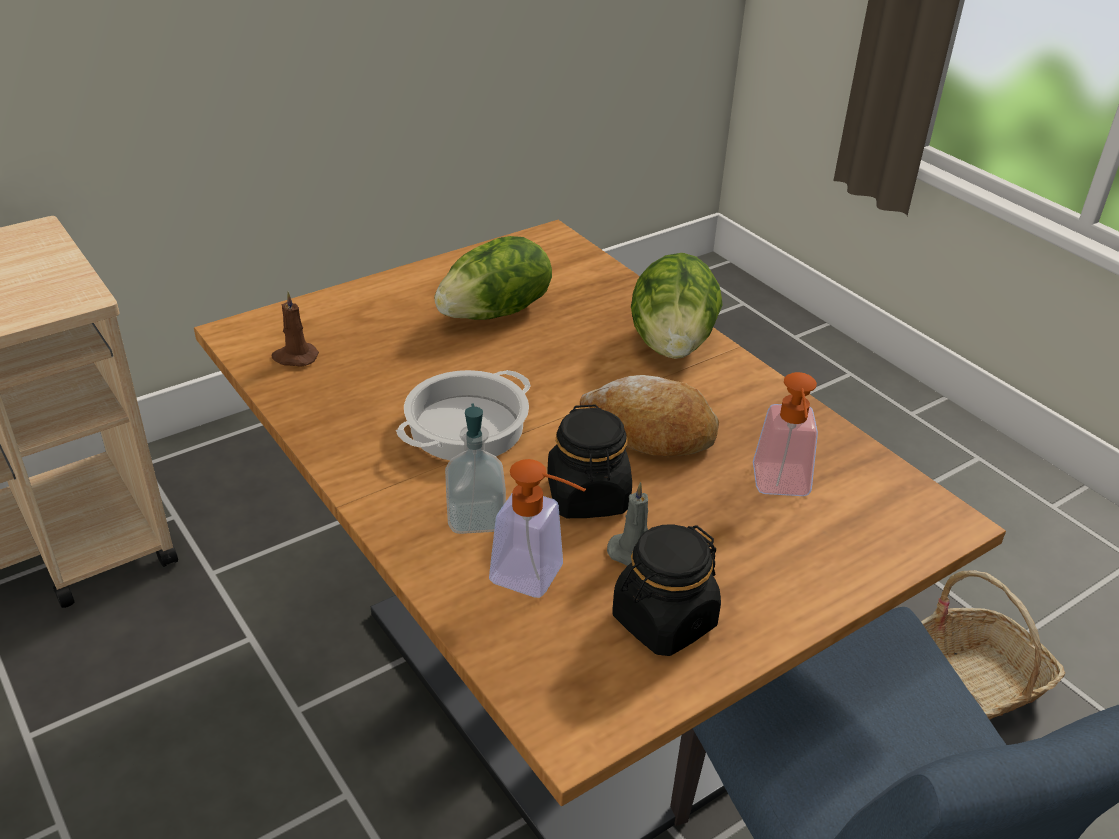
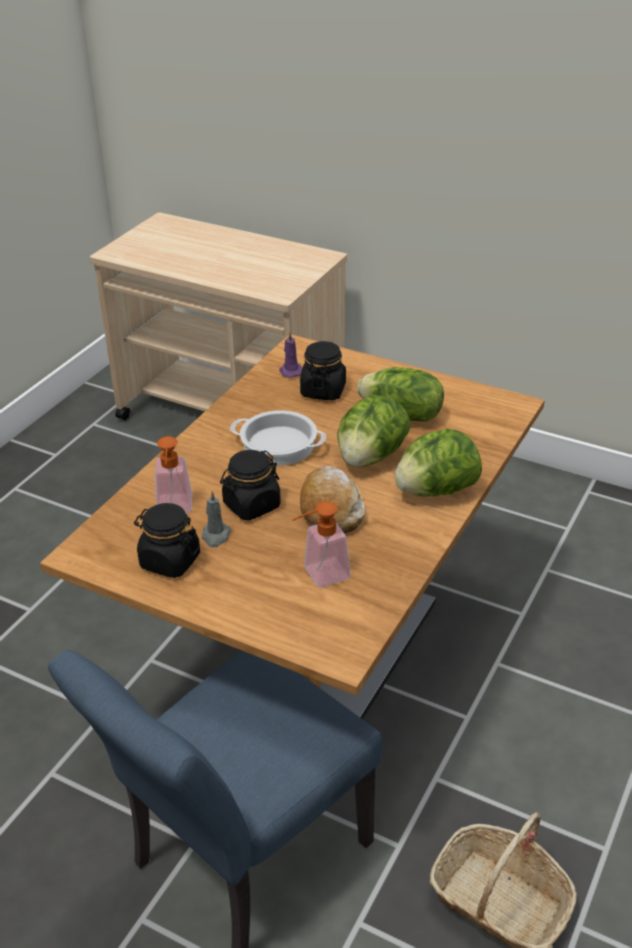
camera: 65 degrees right, 0 degrees up
(294, 357) = (290, 371): brown candle -> purple candle
(374, 348) = (323, 390): none -> black jar
(475, 518) = (205, 475): soap dispenser -> none
(564, 365) = (371, 457): none -> lettuce

